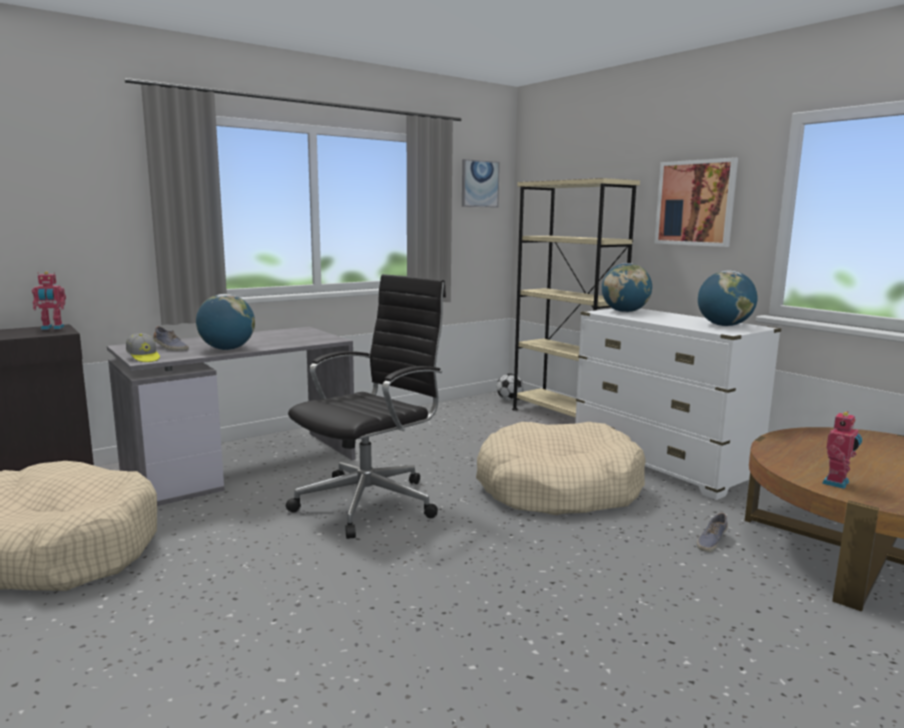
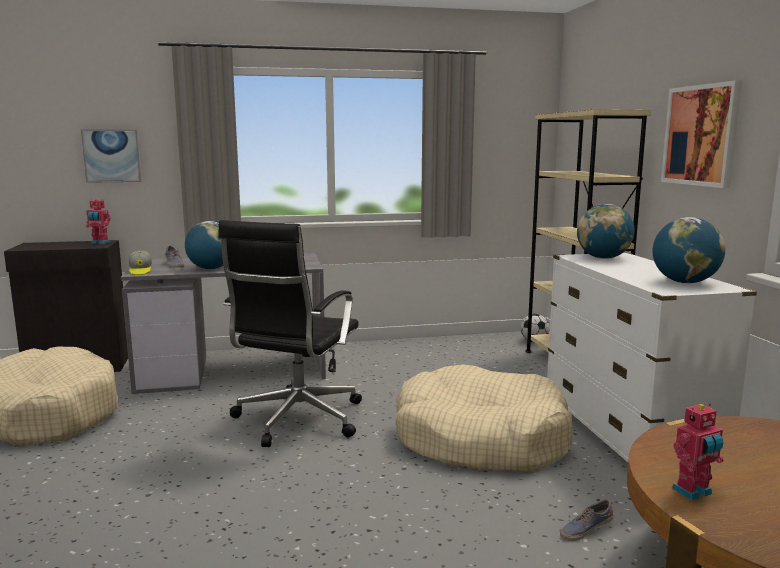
camera: 25 degrees right, 0 degrees up
(371, 502) = (296, 420): black office chair -> black office chair turned 135 degrees clockwise
(479, 184) = (513, 117): picture -> picture (112, 156)

